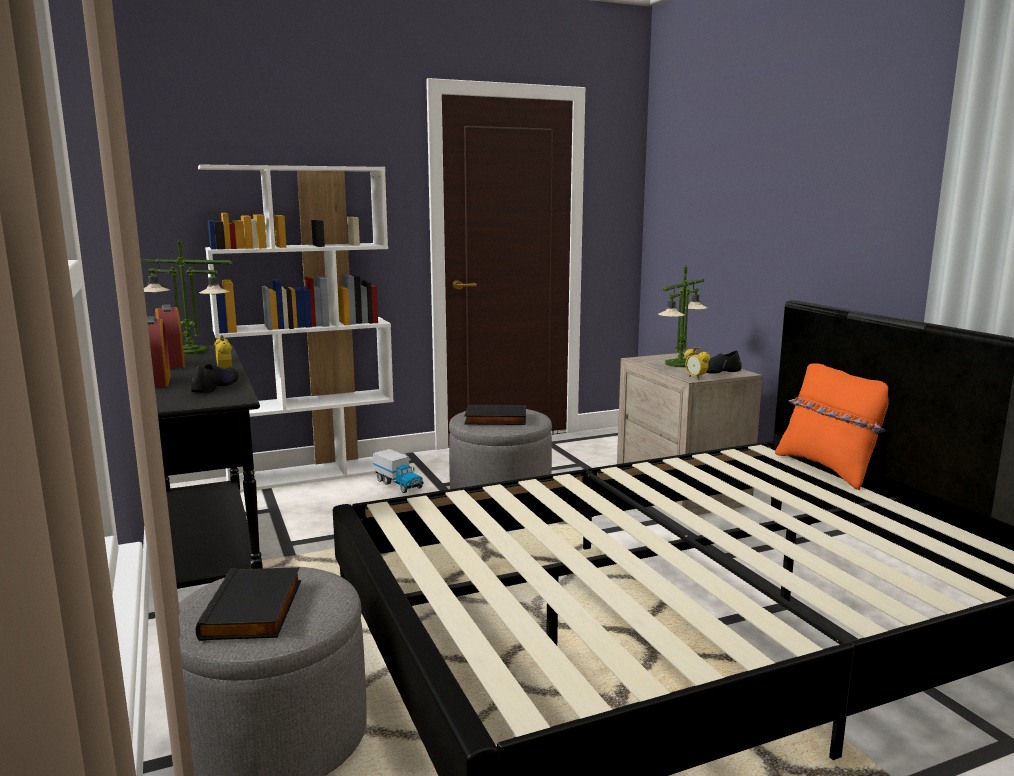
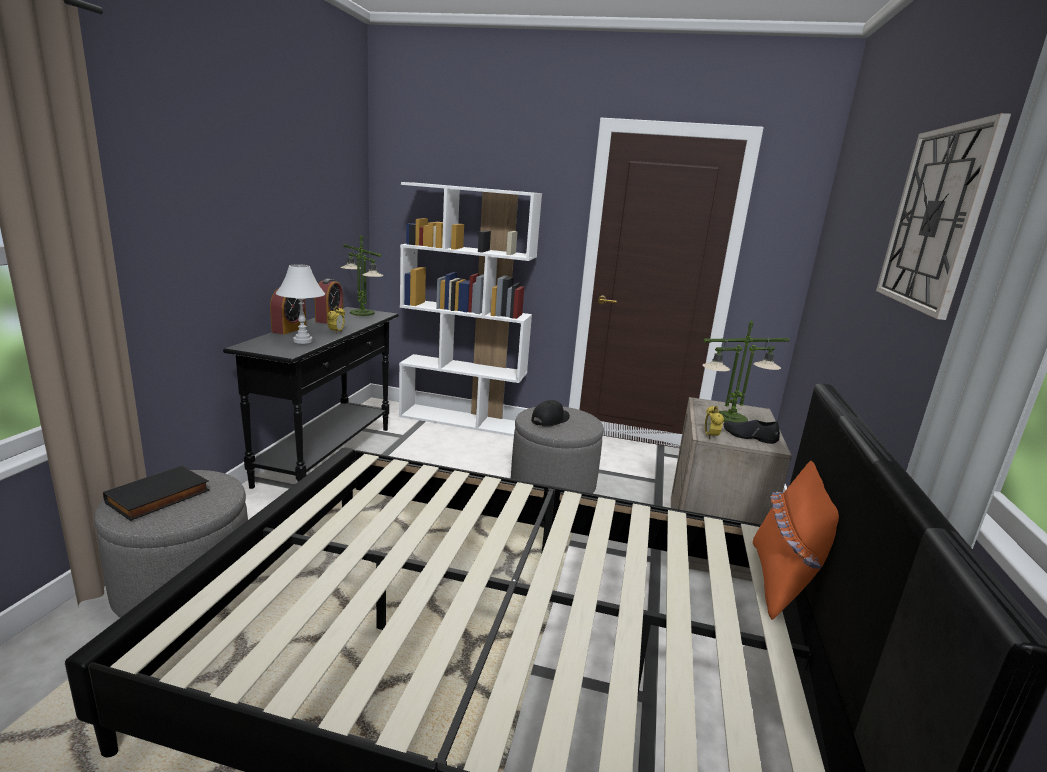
camera: 35 degrees right, 5 degrees up
(215, 386) = (303, 341): black shoe -> white table lamp
(398, 484) = (501, 447): toy truck -> none
(495, 420) = (550, 419): black book -> black cap
(843, 152) = (935, 219): none -> wall clock

